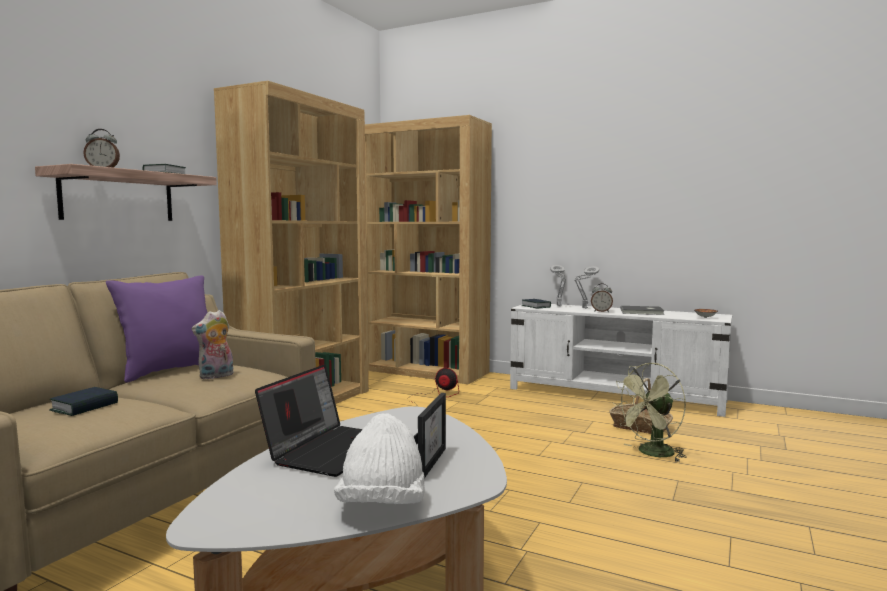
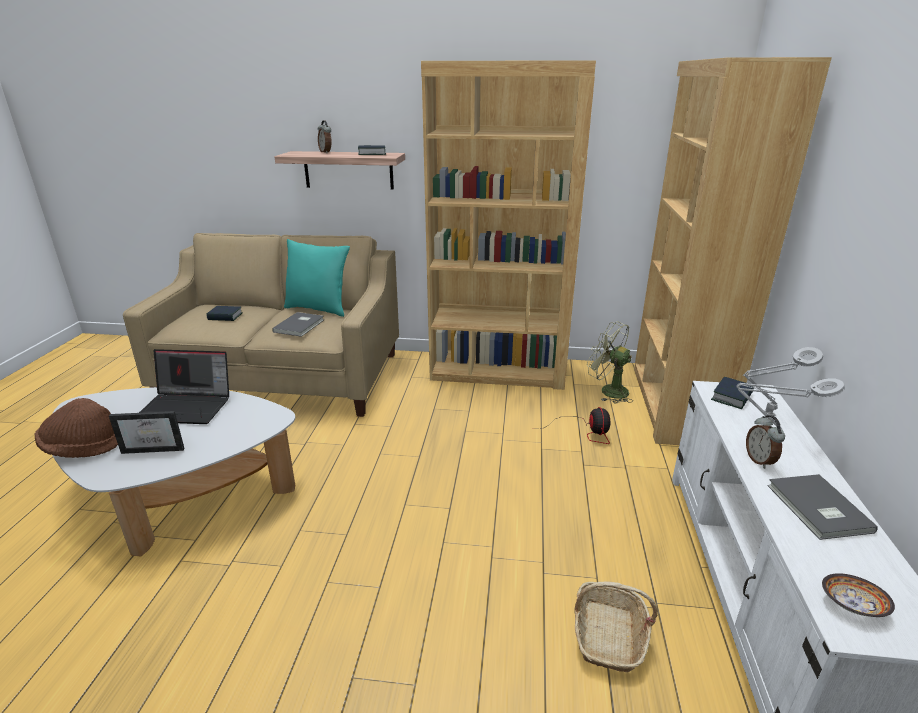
camera: 70 degrees right, 20 degrees up
(170, 370) = (318, 309): purple pillow -> turquoise pillow
(216, 376) = (300, 325): plush toy -> grey book
(382, 506) = (83, 448): white hat -> brown hat
(652, 454) = (498, 653): green fan -> green fan (608, 390)

